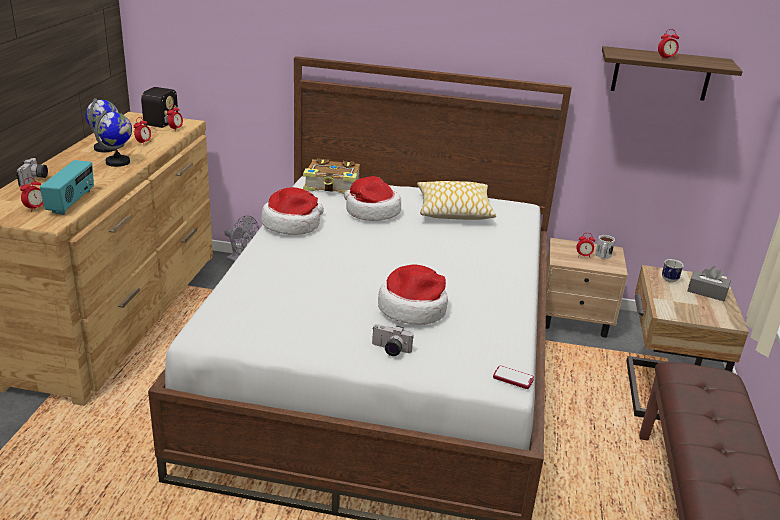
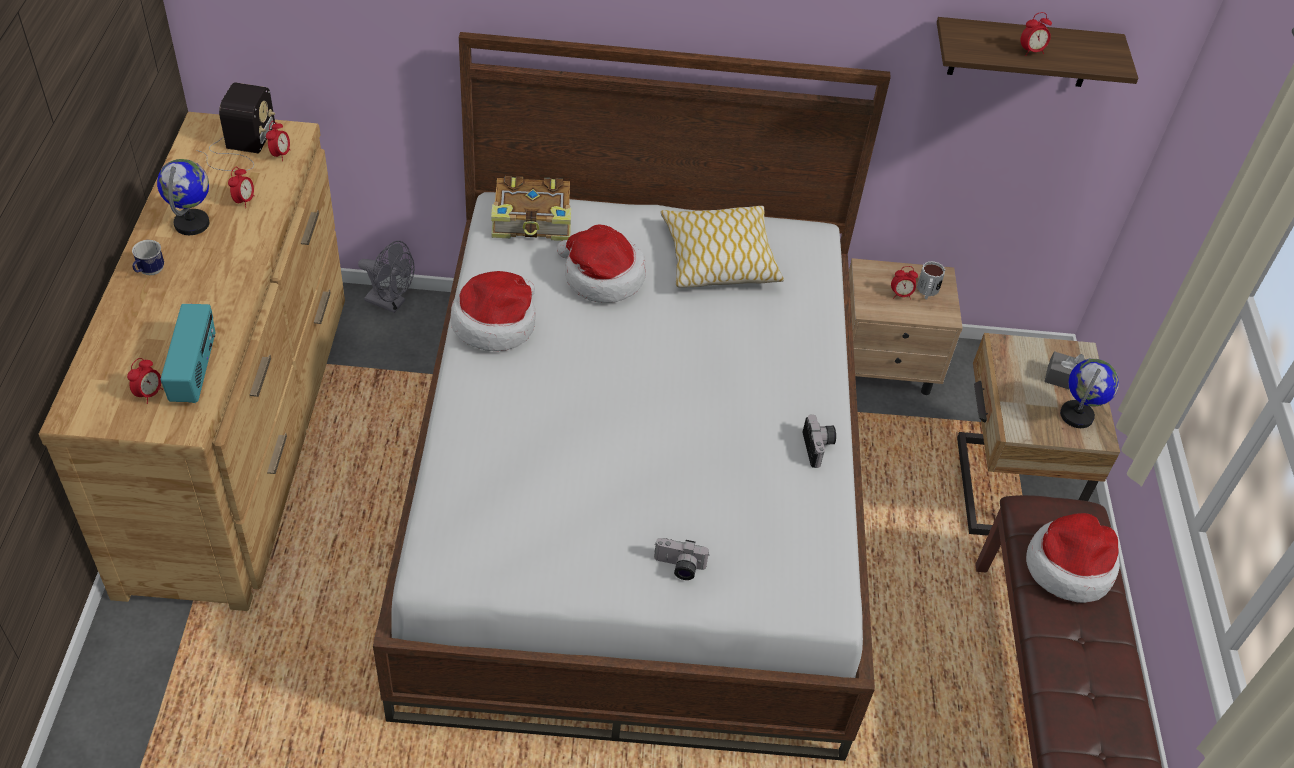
camera: 10 degrees left, 20 degrees up
(34, 180) = (119, 323): camera -> camera (819, 448)
(118, 162) = (224, 259): globe -> globe (1077, 415)
(413, 308) = (695, 483): hat -> hat (1068, 566)
(513, 378) = (836, 596): phone -> none
(668, 281) = (1020, 363): mug -> mug (149, 272)

